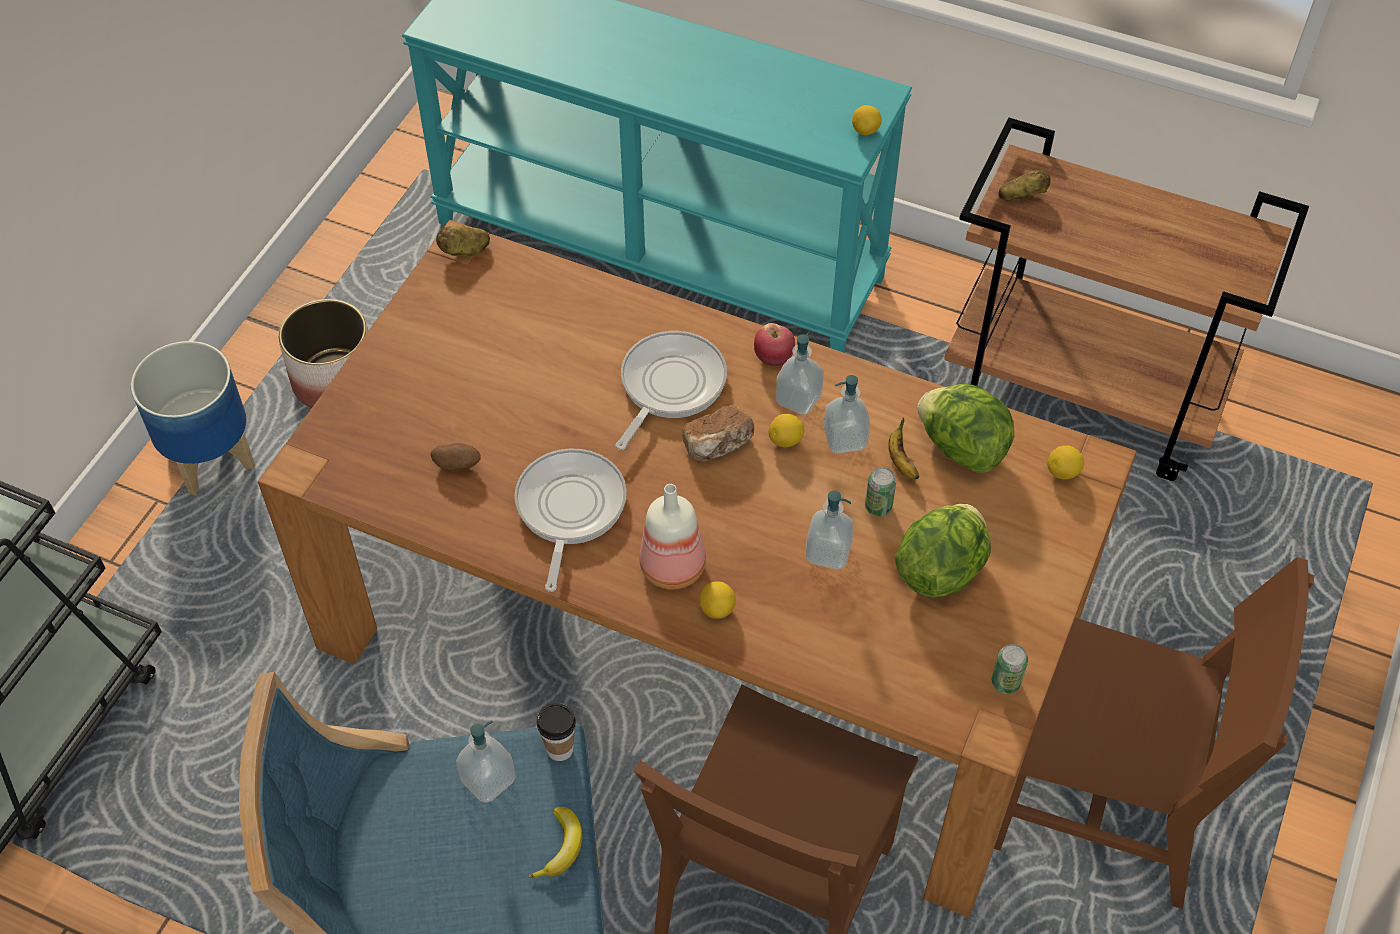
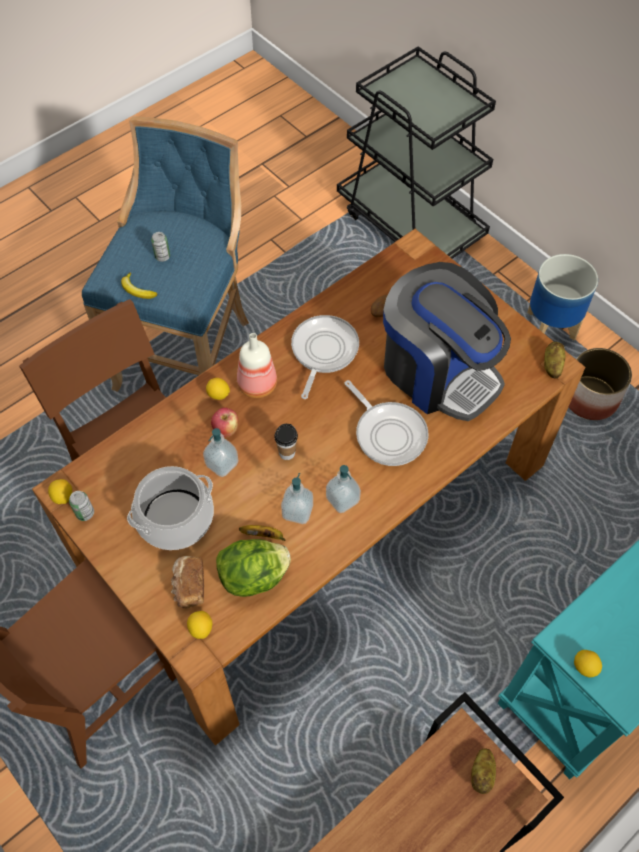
camera: 115 degrees right, 5 degrees up
(488, 780) = (189, 275): soap dispenser -> none
(536, 365) = (438, 371): none -> coffee machine
(560, 749) = (187, 307): cup -> cup (287, 453)
(569, 509) = (323, 351): frying pan -> frying pan turned 105 degrees counterclockwise
(719, 445) = (329, 441): bread -> bread (188, 586)
(774, 358) = (382, 500): apple -> apple (226, 430)
(786, 440) = (313, 478): lemon -> lemon (63, 497)
(878, 507) = (238, 505): can -> can (162, 256)
(941, 569) = (175, 518): lettuce -> cooking pot

